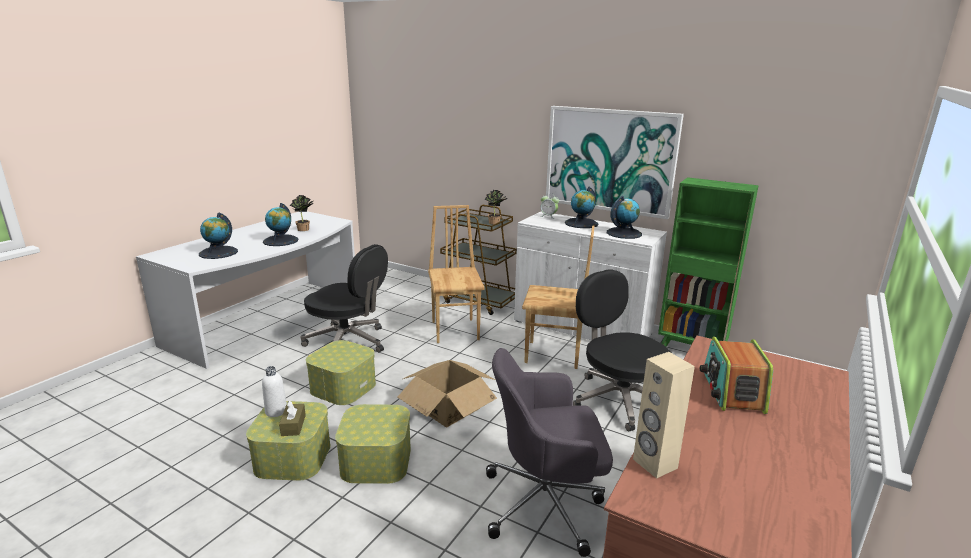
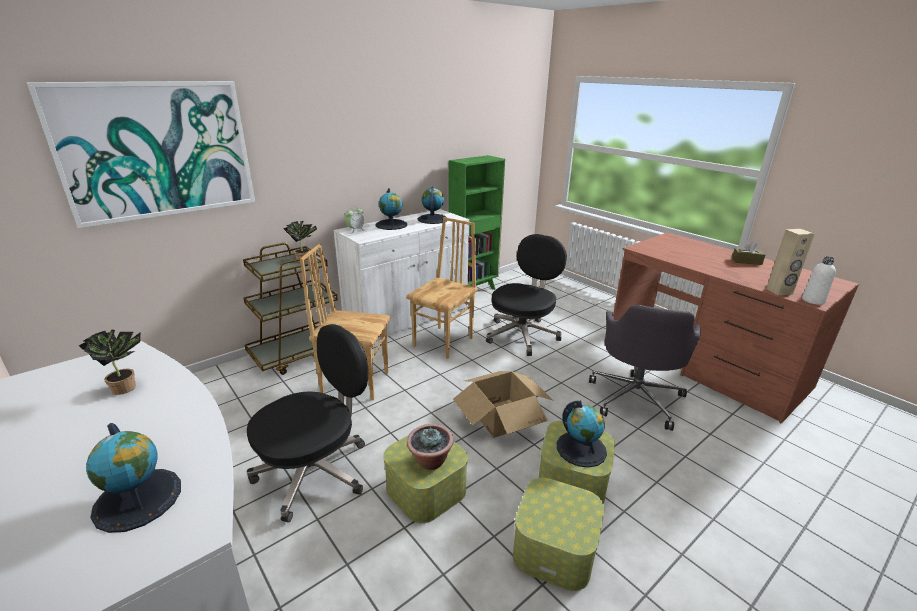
camera: 70 degrees left, 5 degrees up
(276, 411) = (538, 523): white bottle -> white bottle (813, 300)
(280, 241) = (160, 415): globe -> globe (581, 449)
(293, 425) = (571, 508): brown tissue box -> brown tissue box (746, 261)
(334, 358) = (430, 461): none -> potted plant
(610, 160) = (388, 160): picture -> picture (157, 150)
(618, 399) = (522, 335): black office chair -> black office chair turned 135 degrees clockwise
(732, 391) = (695, 258): radio -> none

